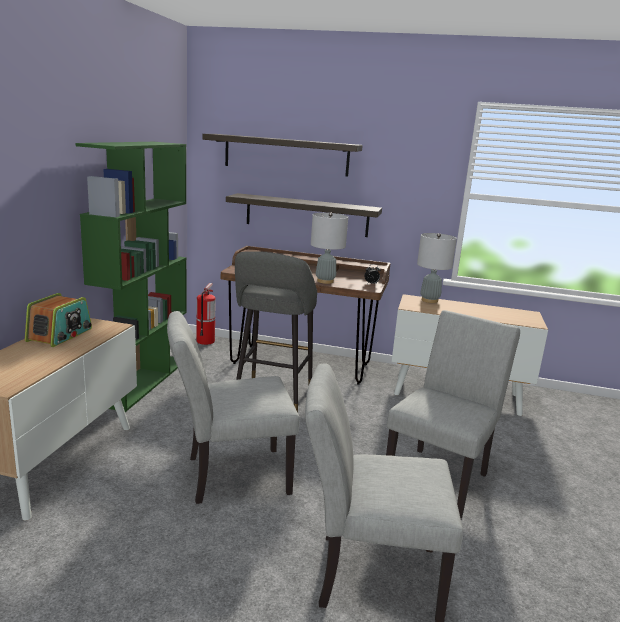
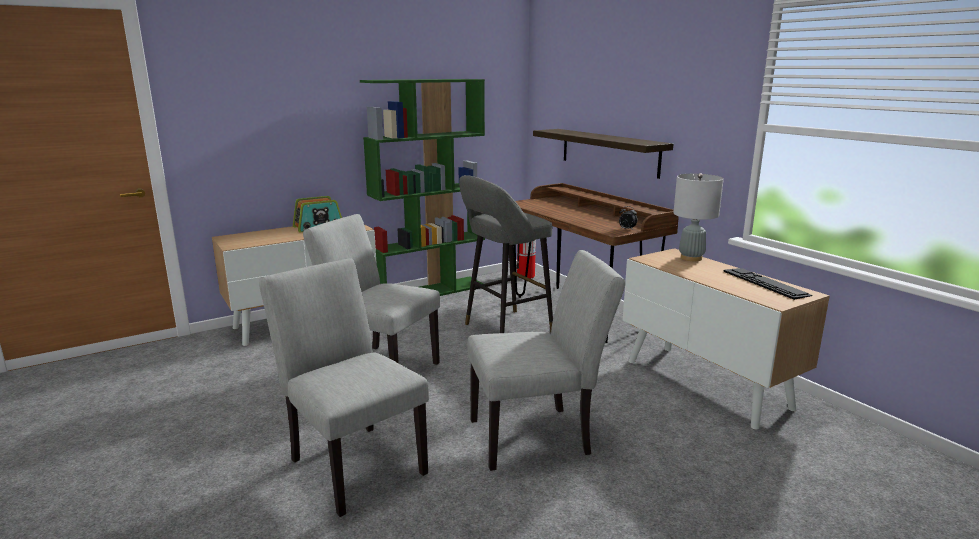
camera: 45 degrees right, 0 degrees up
(286, 155) = (594, 86): shelf -> none
(325, 281) = (582, 220): grey table lamp -> none
(500, 310) = (765, 283): none -> keyboard

